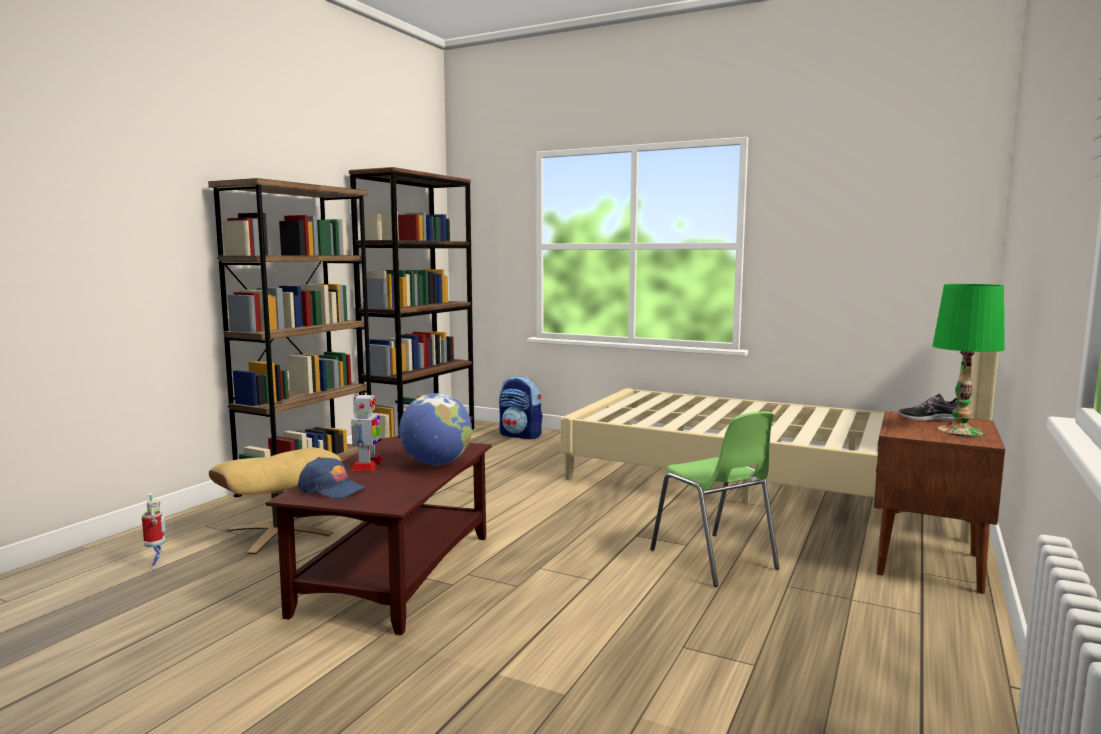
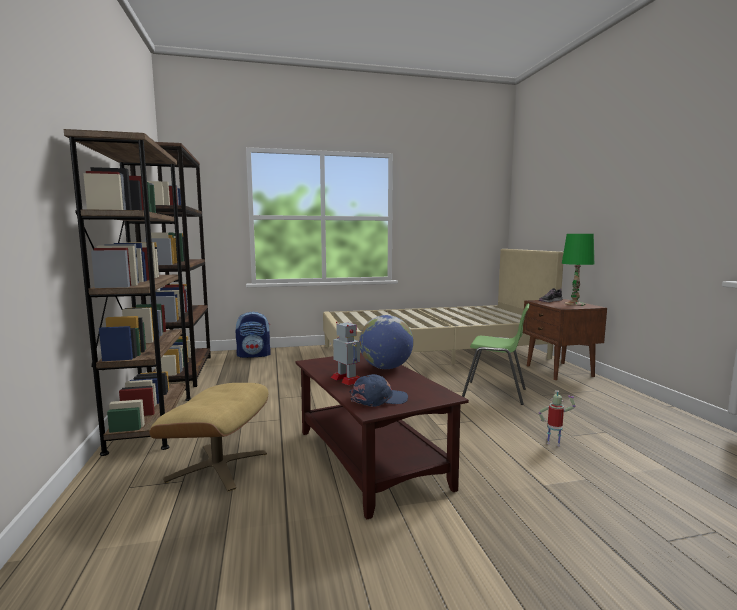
camera: 40 degrees left, 0 degrees up
(157, 565) = (156, 536): toy robot -> toy robot (554, 443)

